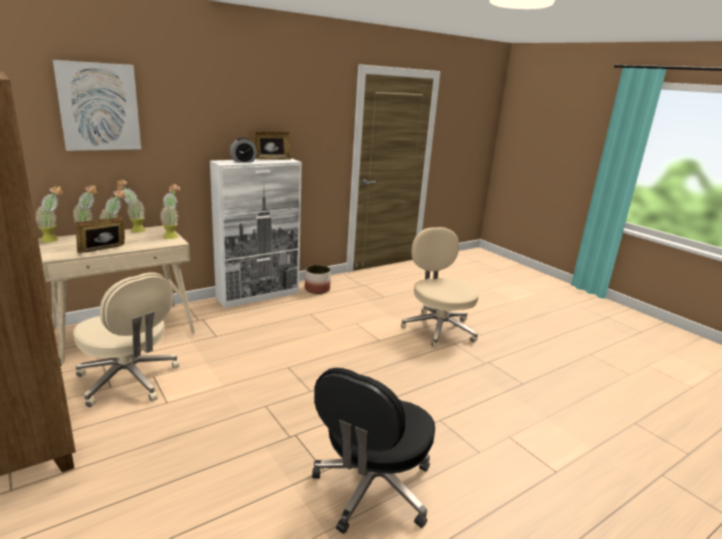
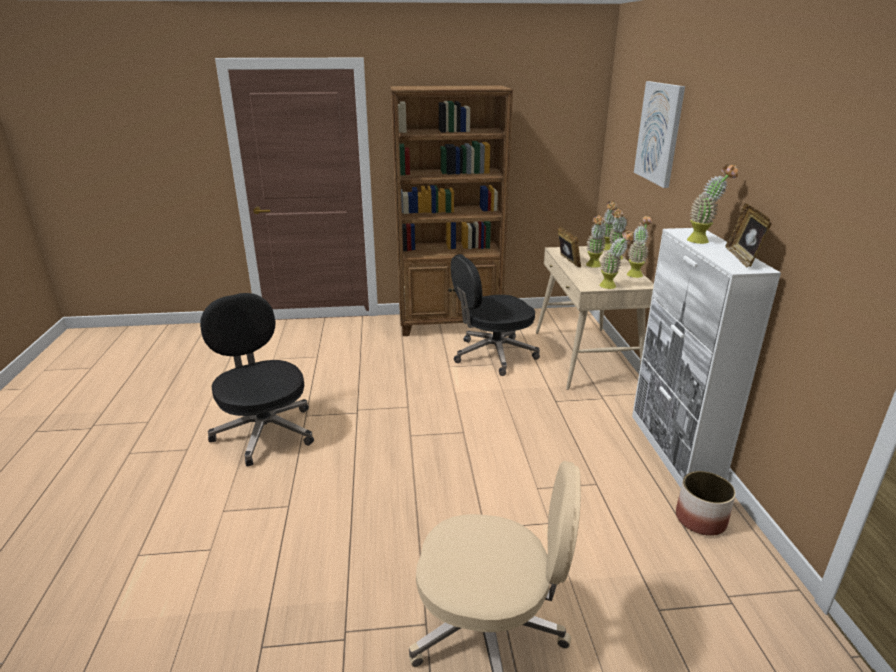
camera: 120 degrees right, 5 degrees up
(129, 380) = (492, 355): beige office chair -> black office chair
(243, 161) = (703, 240): alarm clock -> potted plant

